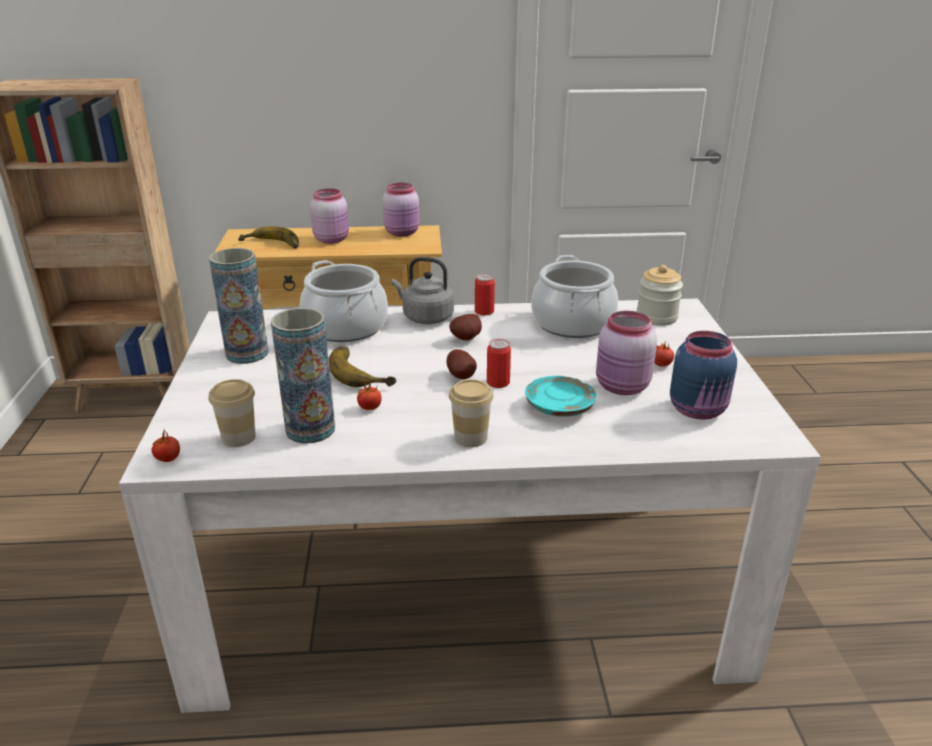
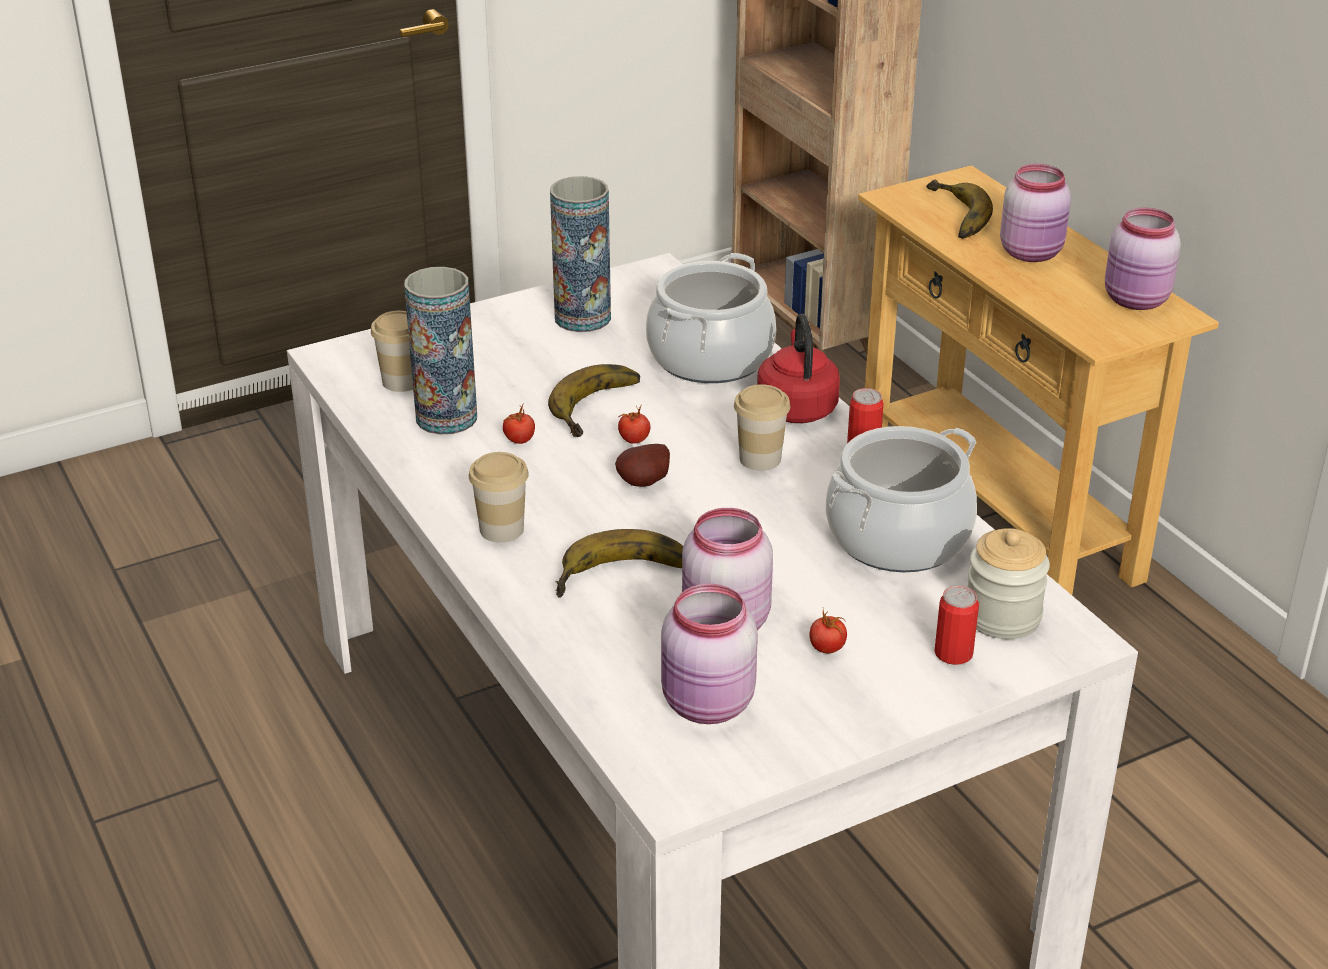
camera: 65 degrees right, 5 degrees up
(168, 459) = (338, 358): tomato -> tomato (634, 440)
(425, 317) = (796, 407): grey kettle -> red kettle
(467, 339) = (760, 459): potato -> cup
(498, 382) = (653, 515): can -> can (953, 653)
(559, 407) = (625, 579): turquoise plate -> banana
(699, 410) = (707, 705): blue jar -> pink jar

